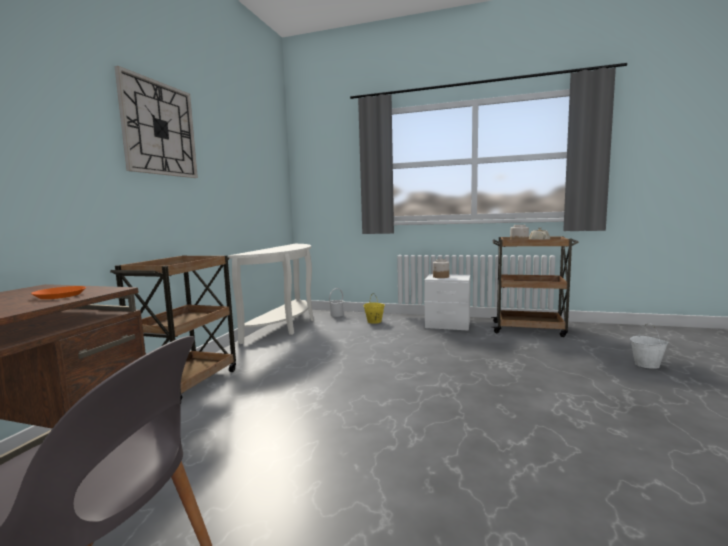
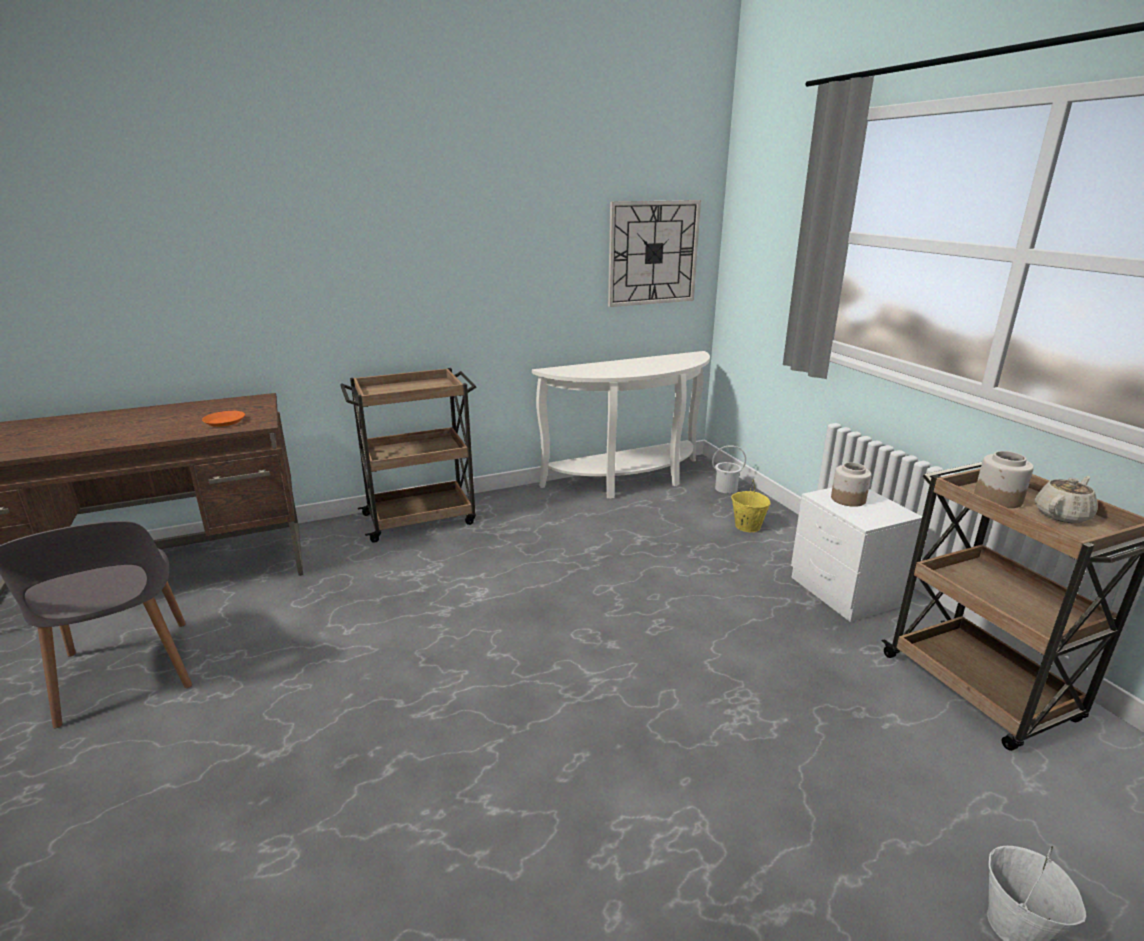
camera: 50 degrees right, 15 degrees up
(159, 129) = (423, 207): wall clock -> wall clock (653, 253)

